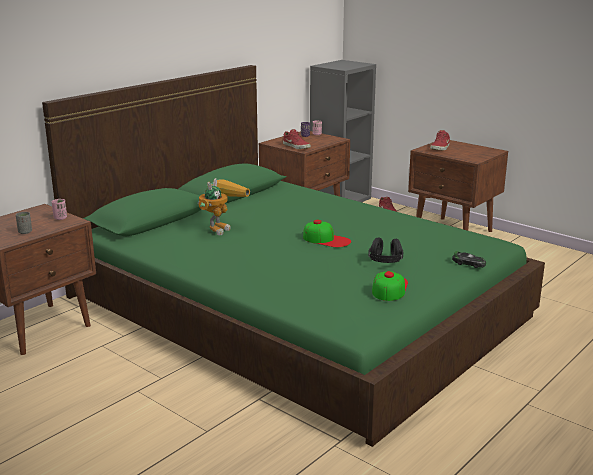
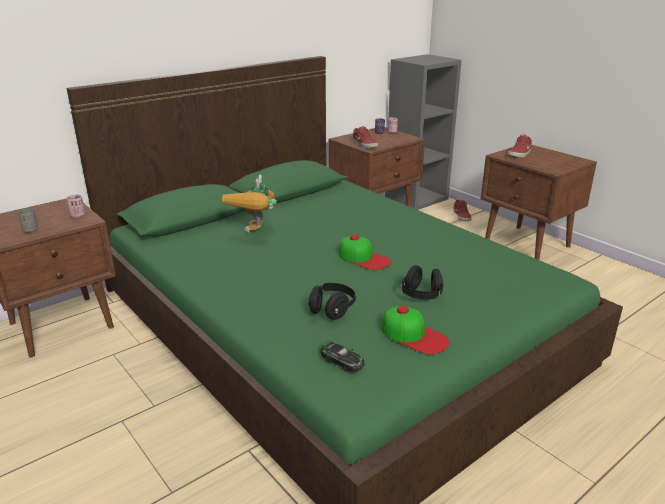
camera: 10 degrees right, 5 degrees up
(221, 227) = (256, 233): toy robot -> toy robot turned 150 degrees clockwise
(316, 276) = (332, 310): none -> black headphones
(389, 287) = (414, 335): cap -> cap turned 105 degrees clockwise
(468, 263) = (523, 306): toy car -> toy car (342, 361)

